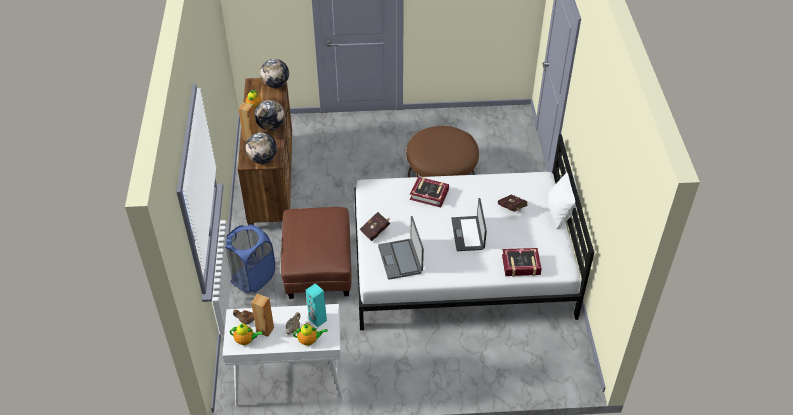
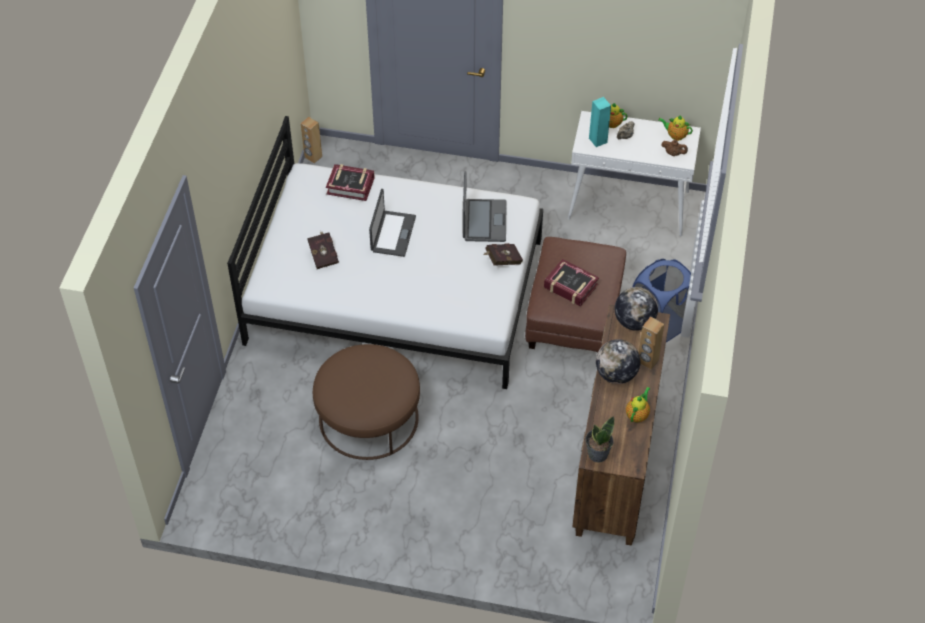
camera: 165 degrees left, 5 degrees up
(265, 329) = (654, 142): brown speaker -> brown speaker (313, 157)
(276, 84) = (597, 454): globe -> potted plant
(429, 194) = (418, 295): book -> book (570, 286)
(560, 213) = (268, 238): white pillow -> none

